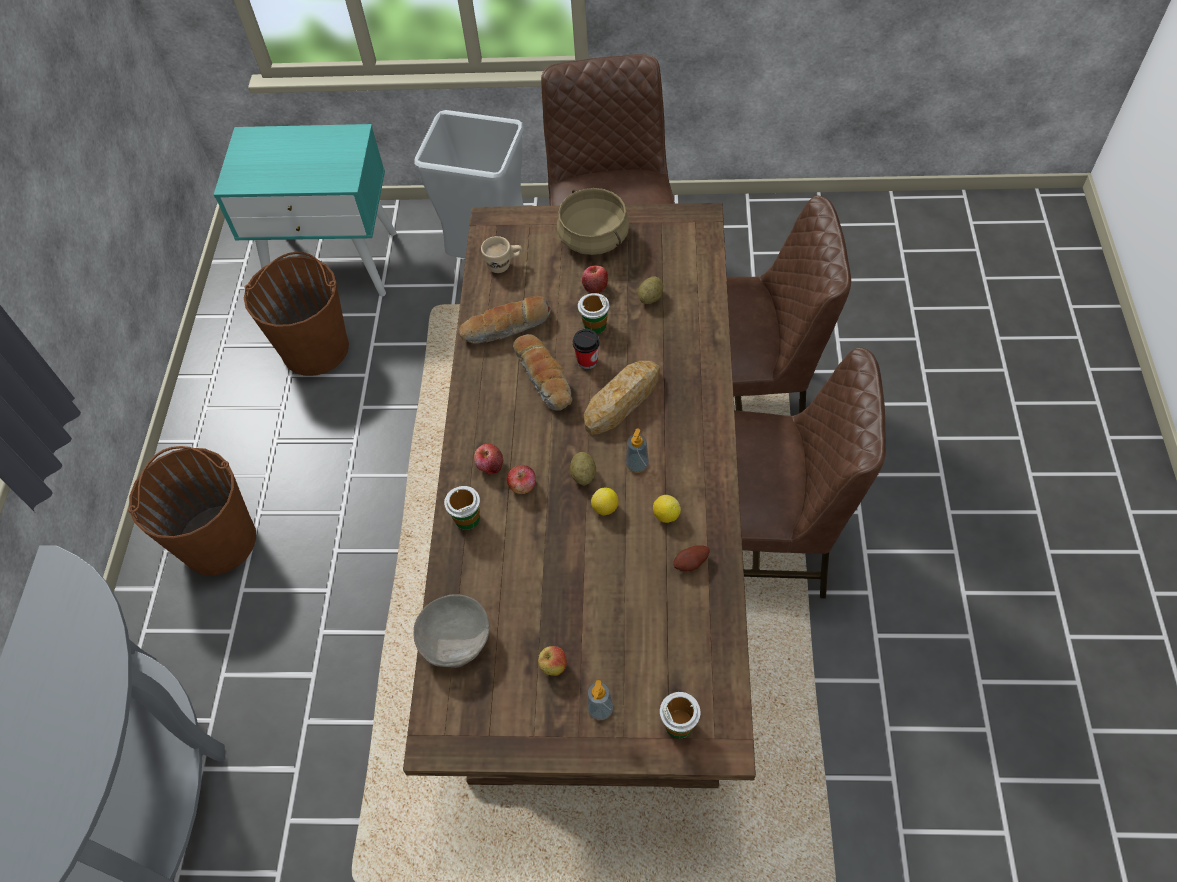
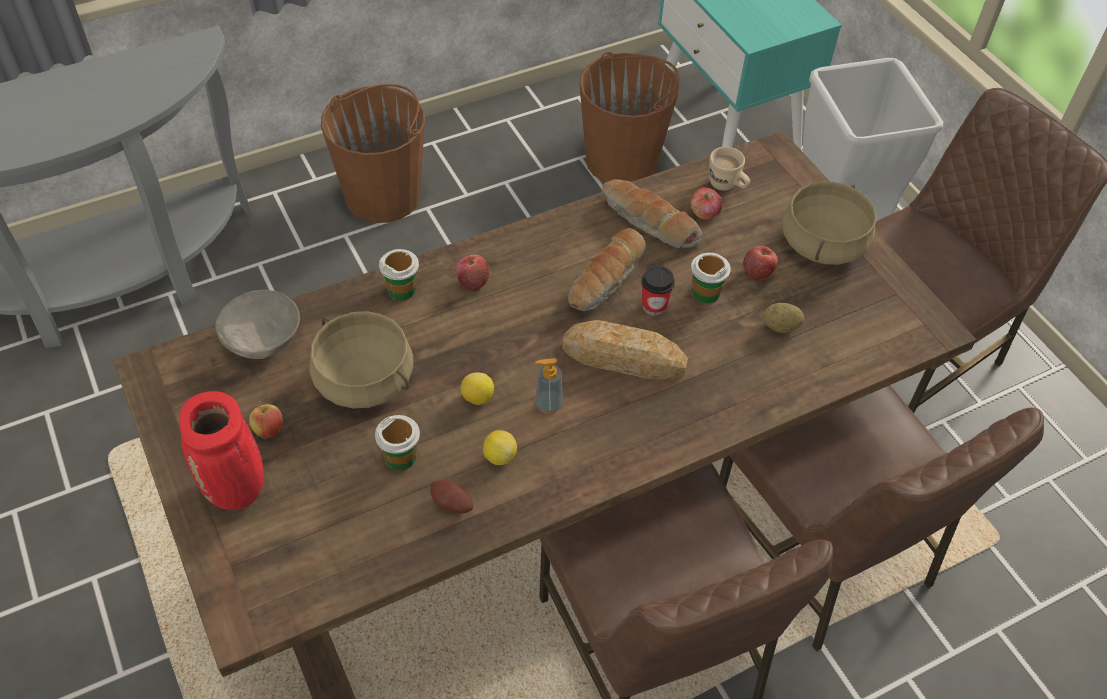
camera: 55 degrees right, 5 degrees down
(522, 486) = (464, 317): apple -> apple (704, 213)
(543, 578) = (365, 379): none -> beige cooking pot
(583, 475) = (507, 362): potato -> none
(600, 709) = (238, 490): soap dispenser -> red vase
(679, 724) = (250, 569): cup -> cup (400, 457)

